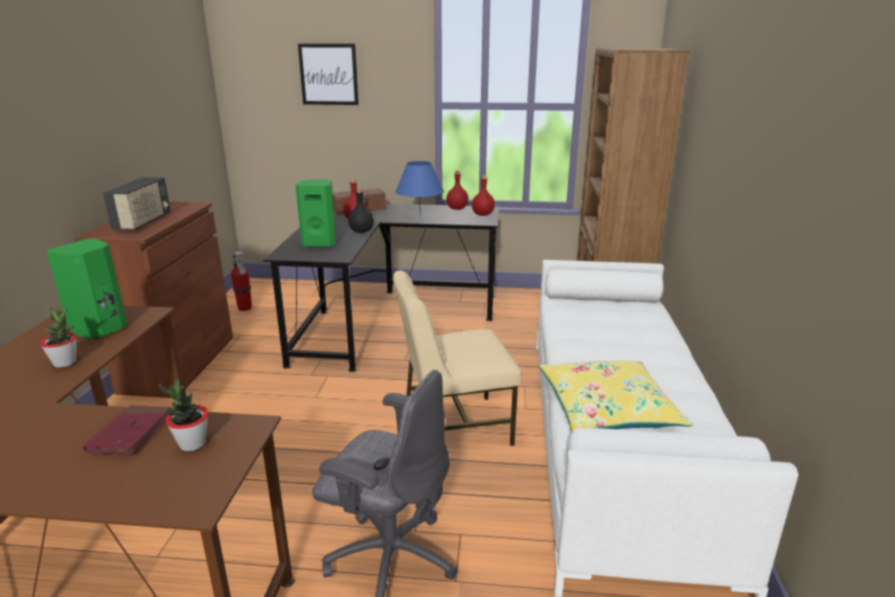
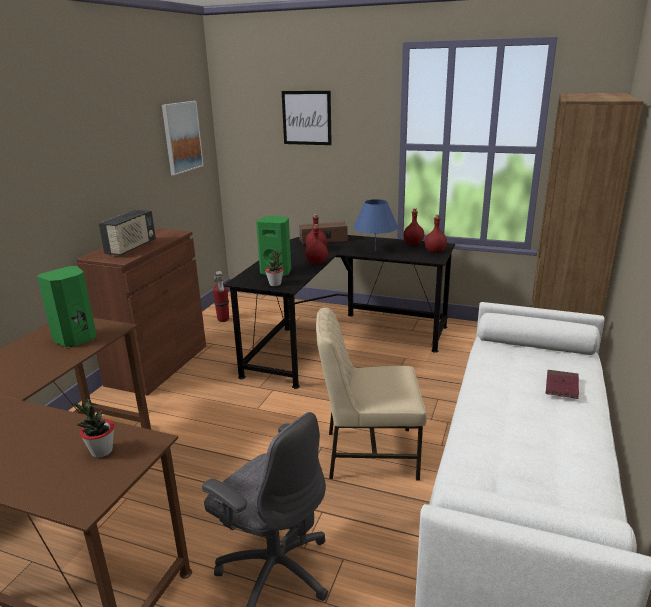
camera: 15 degrees right, 0 degrees up
(65, 363) = (40, 366): potted plant -> potted plant (275, 284)
(131, 433) = (62, 434): red book -> red book (561, 386)
(182, 95) = (182, 137): none -> picture
(362, 231) = (317, 262): black bottle -> red bottle
(608, 409) = (495, 464): yellow pillow -> none

